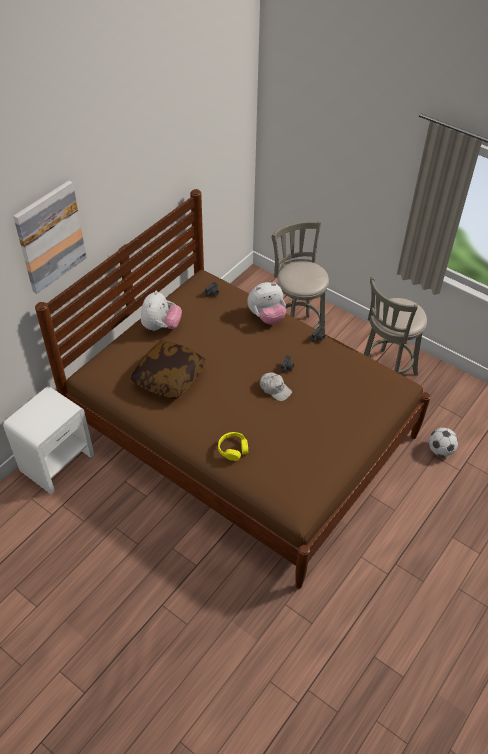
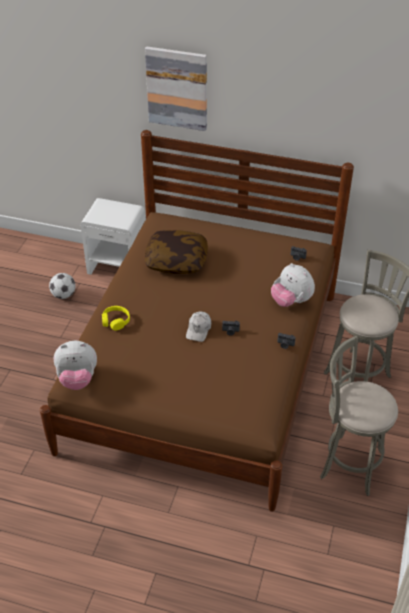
camera: 70 degrees right, 5 degrees down
(161, 326) = (235, 239): plush toy -> plush toy (77, 379)
(440, 450) = (267, 540): football -> football (63, 295)

